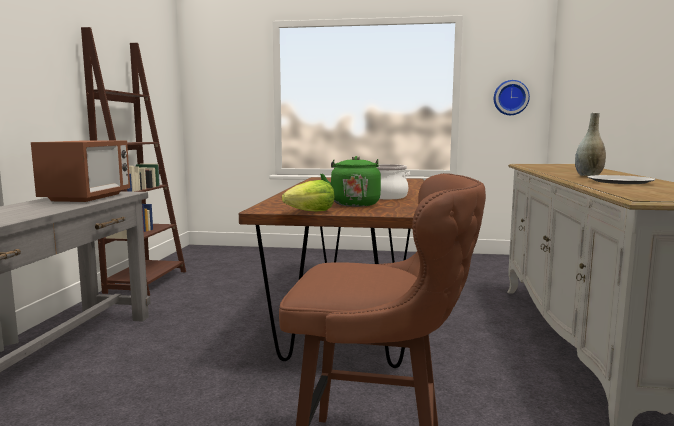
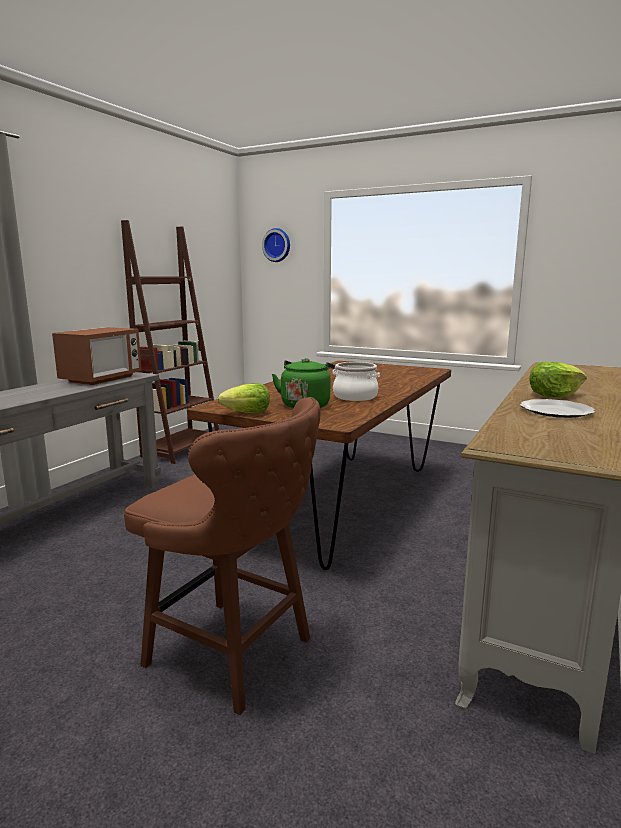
camera: 20 degrees right, 5 degrees up
(510, 97) = (586, 274): wall clock -> wall clock (277, 245)
(588, 175) = (554, 395): grey vase -> lettuce

